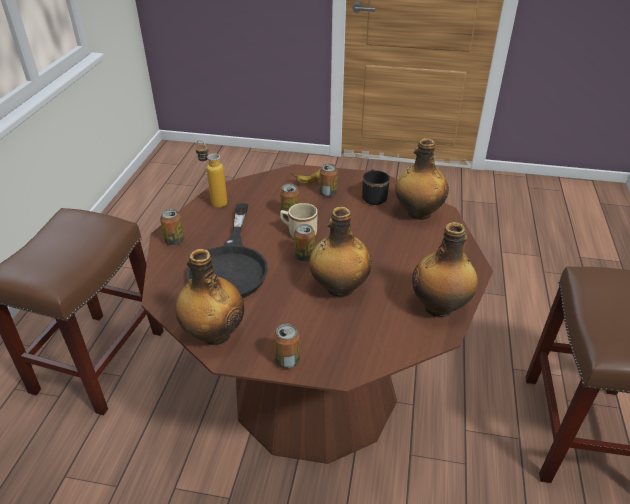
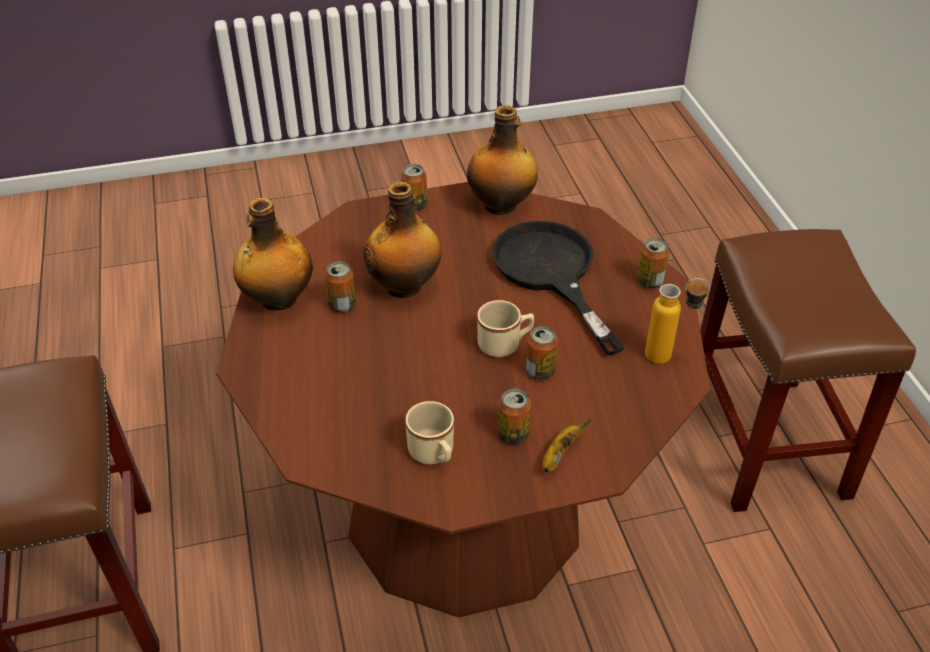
camera: 155 degrees right, 5 degrees up
(304, 257) = (471, 312): can -> can (342, 305)
(373, 197) = (434, 454): black mug -> beige mug
(418, 213) = (347, 442): bottle -> none

